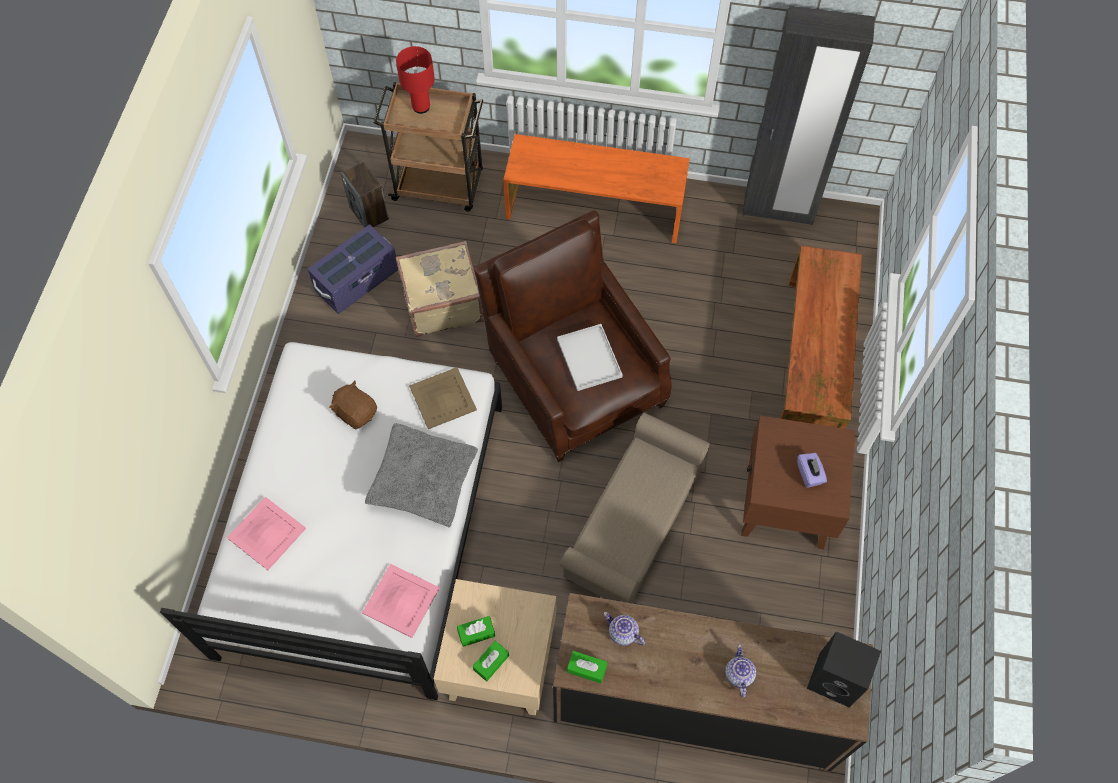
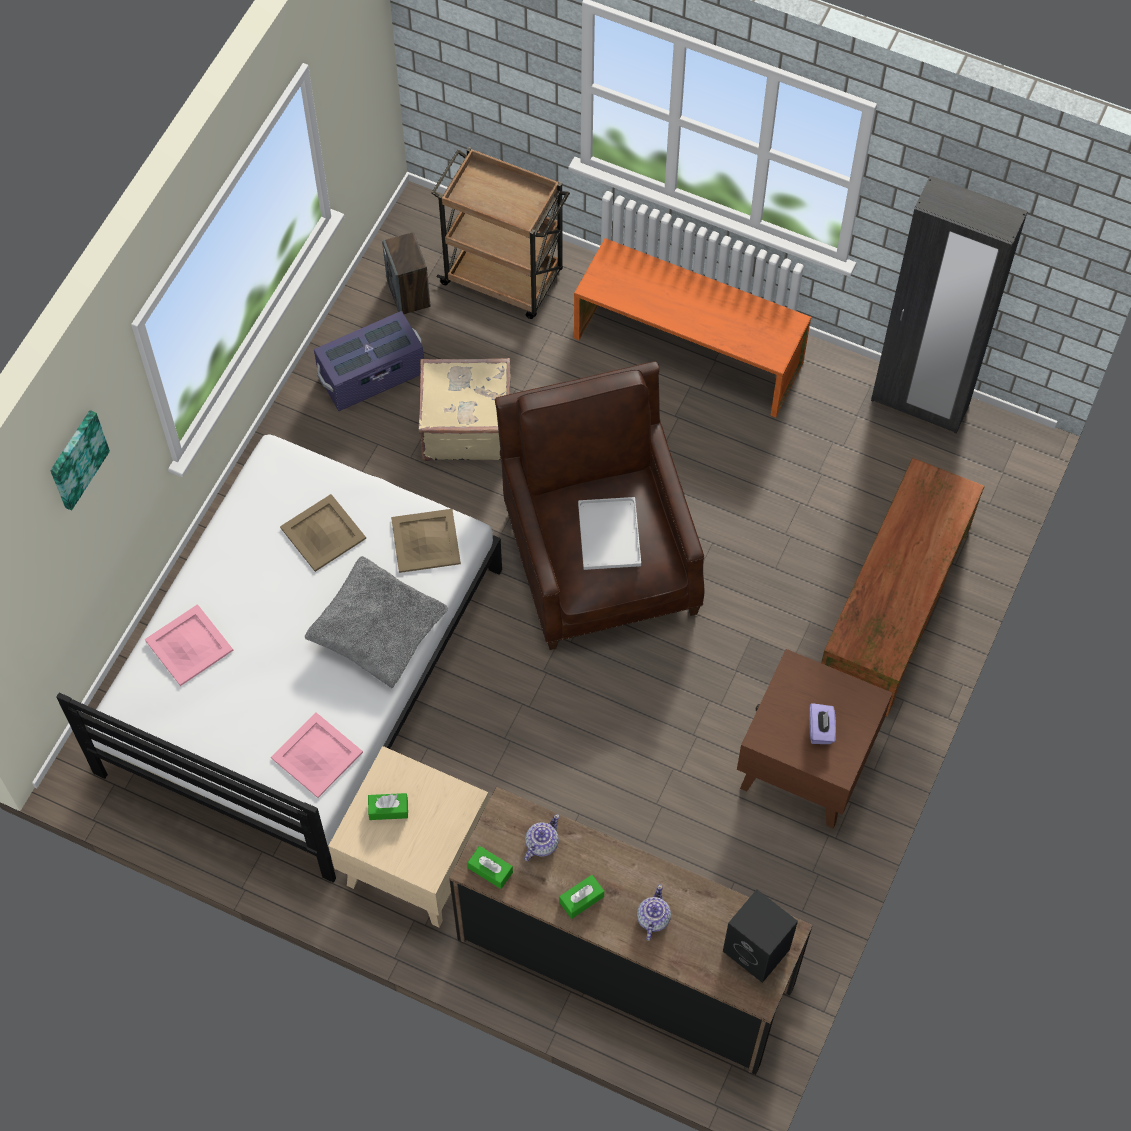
camera: 15 degrees right, 0 degrees up
(126, 396) = (76, 459): none -> picture
(356, 412) = (323, 534): brown plush toy -> beige tray
(421, 107) = (493, 185): red table lamp -> none
(491, 662) = (395, 844): green tissue box -> green tissue box (581, 899)
(623, 633) = (541, 844): teapot -> teapot turned 75 degrees clockwise
(632, 528) = (614, 748): beige ottoman -> none

